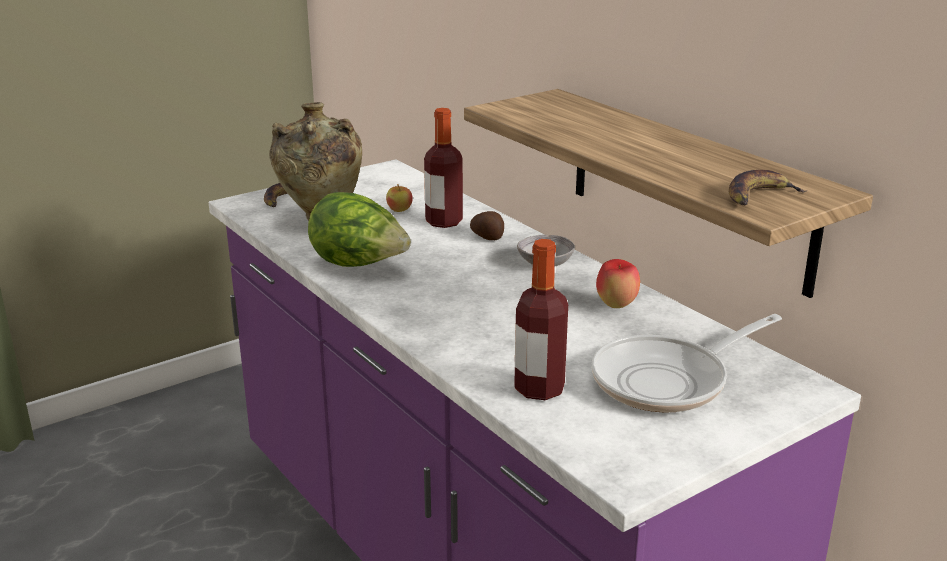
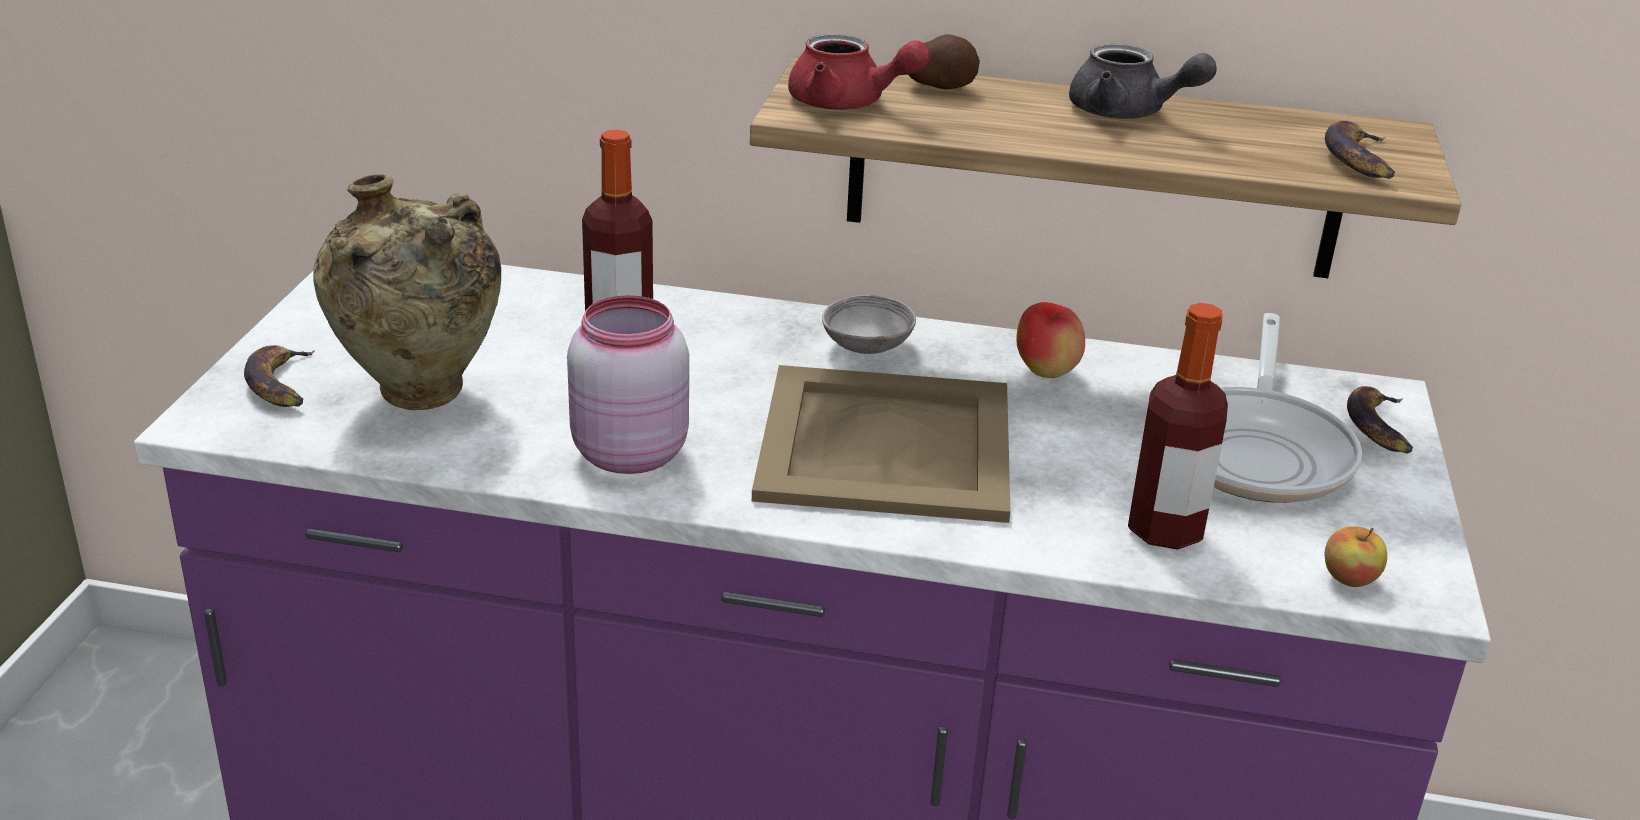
camera: 45 degrees left, 5 degrees up
(359, 265) = (627, 453): lettuce -> pink jar
(399, 210) = (517, 335): apple -> apple (1349, 579)
(476, 303) = (888, 443): none -> beige tray
(488, 238) = (727, 334): potato -> potato (940, 87)
(529, 110) = (848, 103): none -> red teapot
(671, 145) = (1128, 113): none -> grey teapot
(772, 401) = (1379, 427): none -> banana

